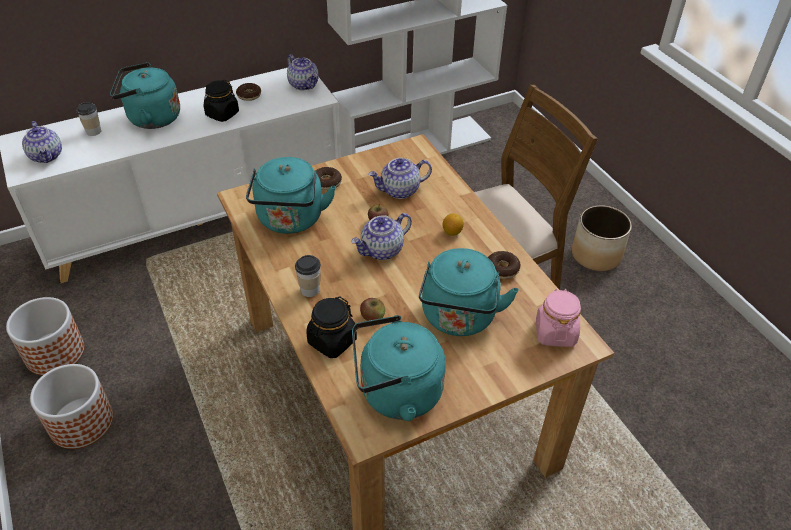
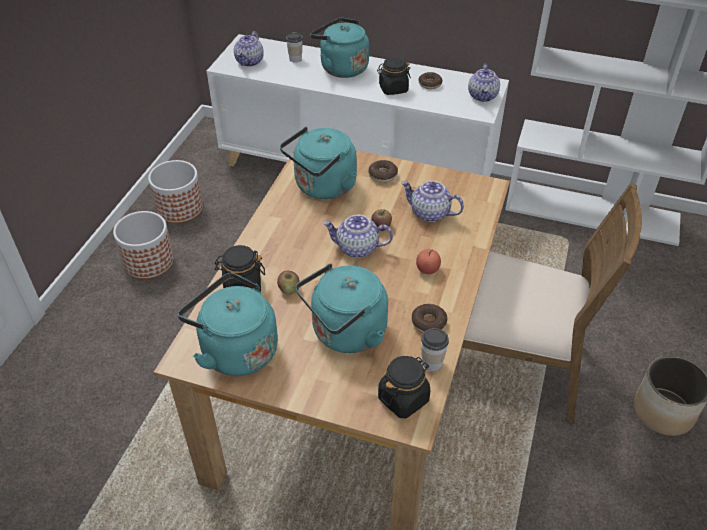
camera: 45 degrees right, 0 degrees up
(310, 290) = (273, 242): cup -> cup (432, 363)
(452, 232) = (427, 269): lemon -> apple
(555, 332) = (403, 398): pink jar -> black jar

